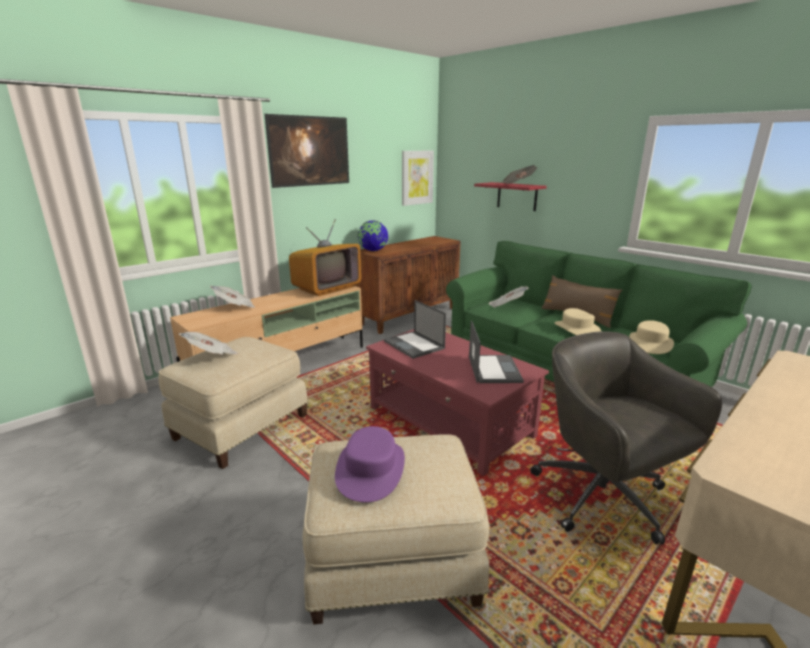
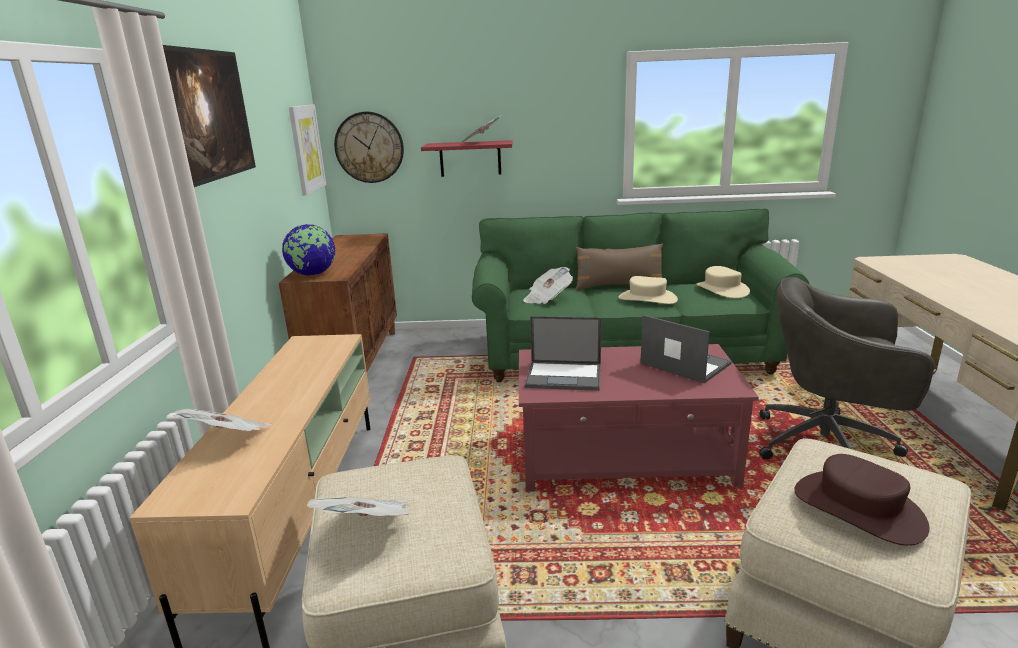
camera: 45 degrees left, 0 degrees up
(327, 288) = (312, 351): television -> none
(371, 469) = (858, 508): purple hat -> brown hat
(460, 181) = (369, 147): none -> wall clock

